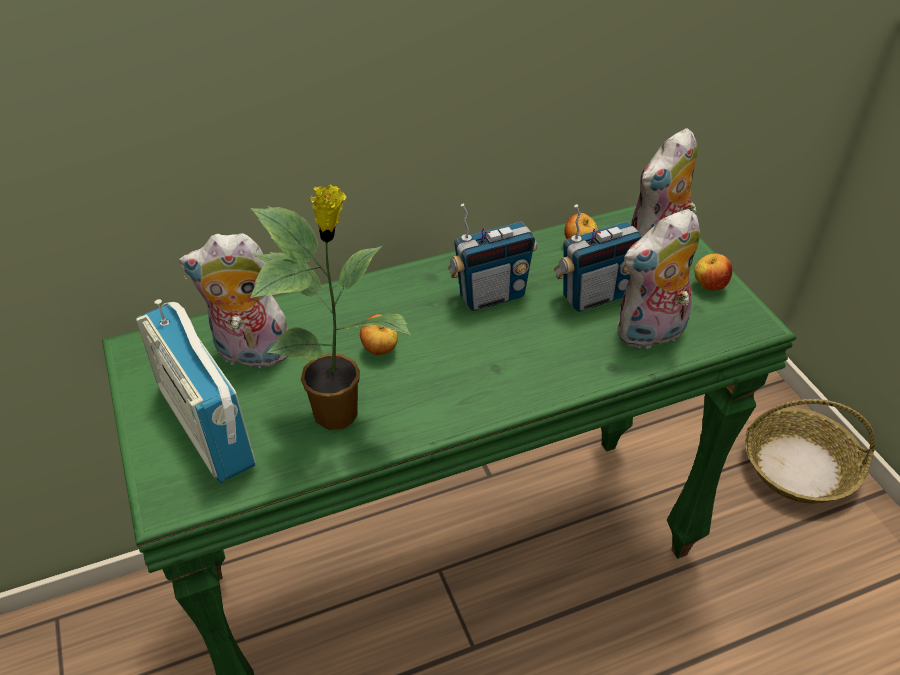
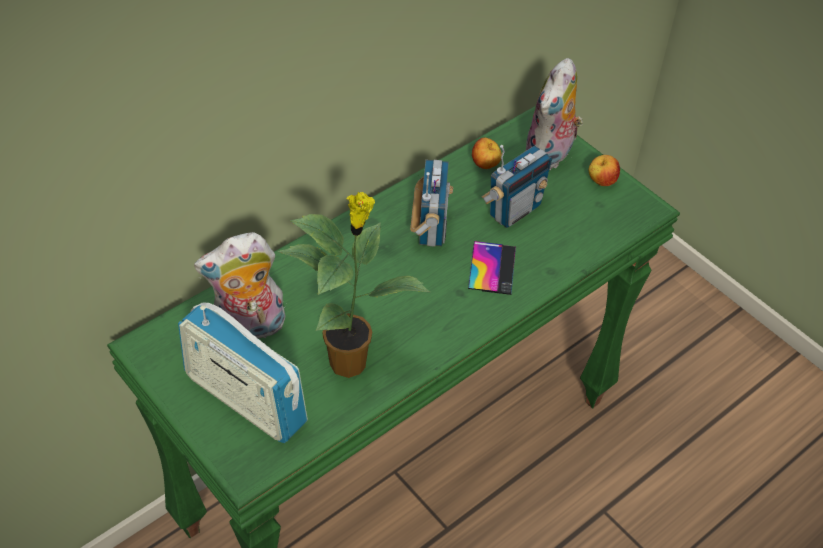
camera: 20 degrees left, 5 degrees up
(380, 350) = (359, 298): apple -> none
(491, 296) = (430, 228): radio -> radio turned 45 degrees counterclockwise
(543, 350) = (492, 268): none -> phone
(650, 334) = (570, 235): plush toy -> none
(799, 466) = (669, 303): basket -> none

